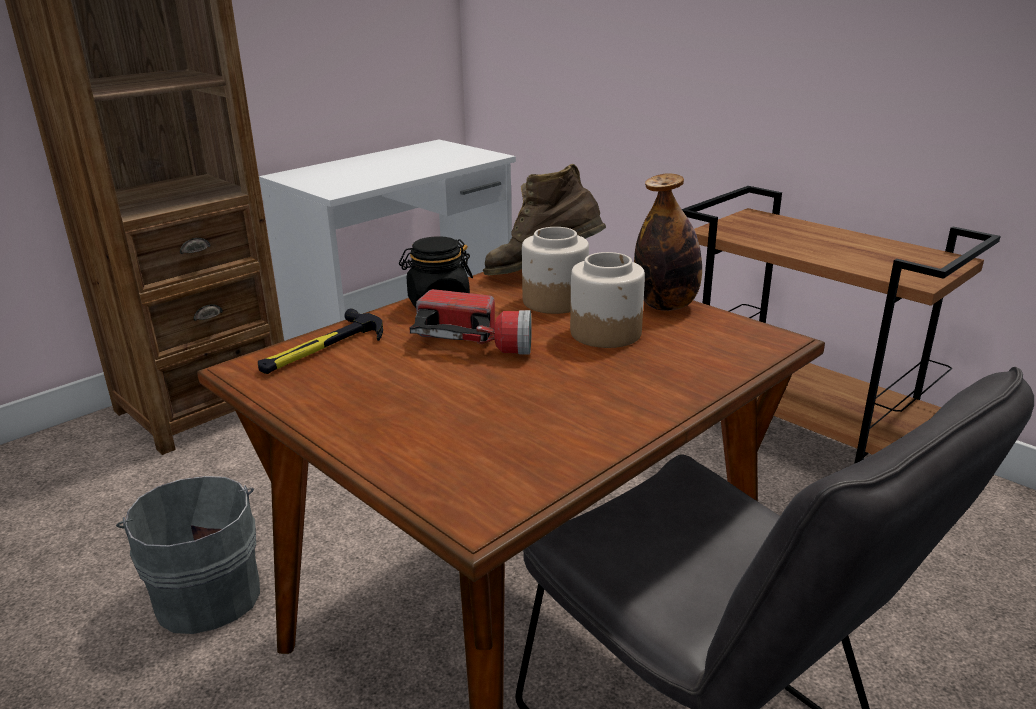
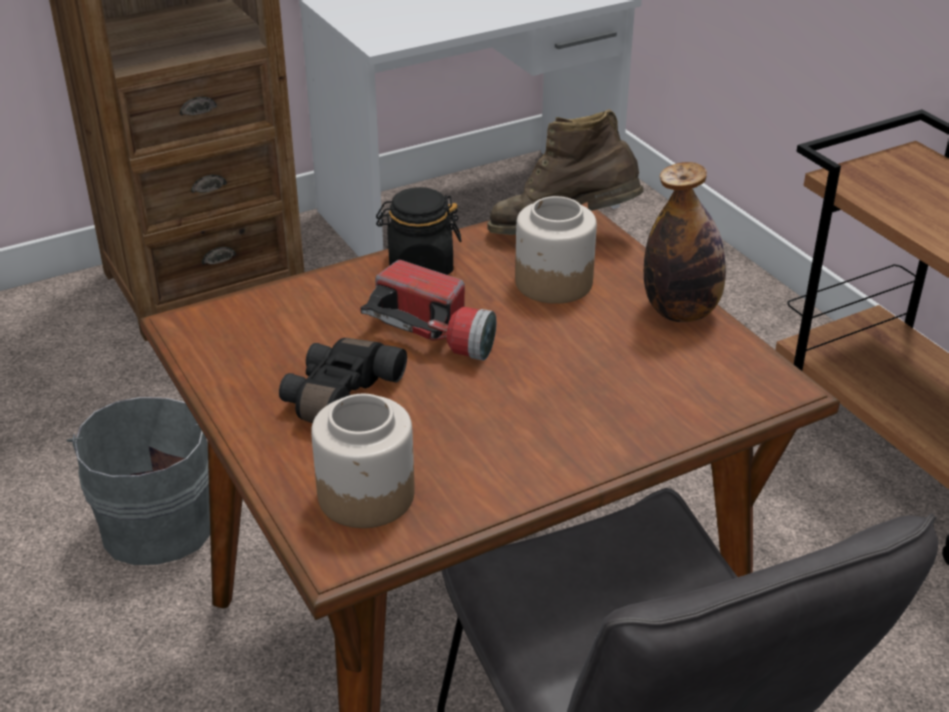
camera: 15 degrees right, 10 degrees up
(322, 349) = (271, 311): hammer -> none
(415, 398) = (339, 398): none -> black binoculars
(606, 333) = (587, 342): jar -> jar (367, 495)

